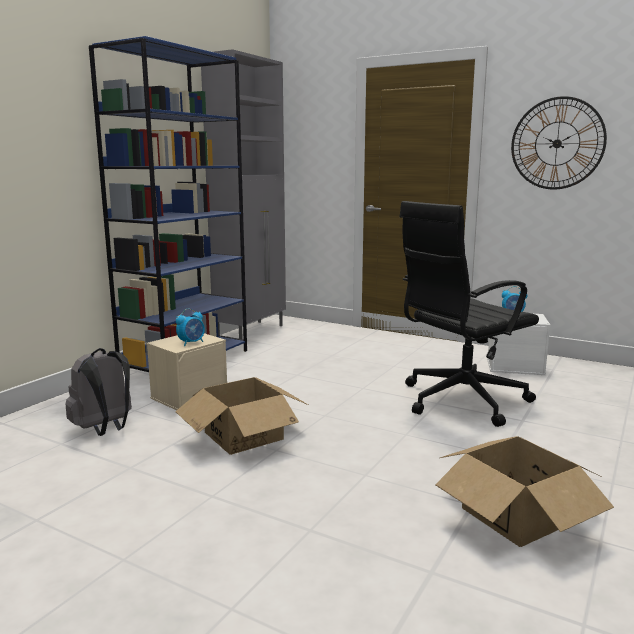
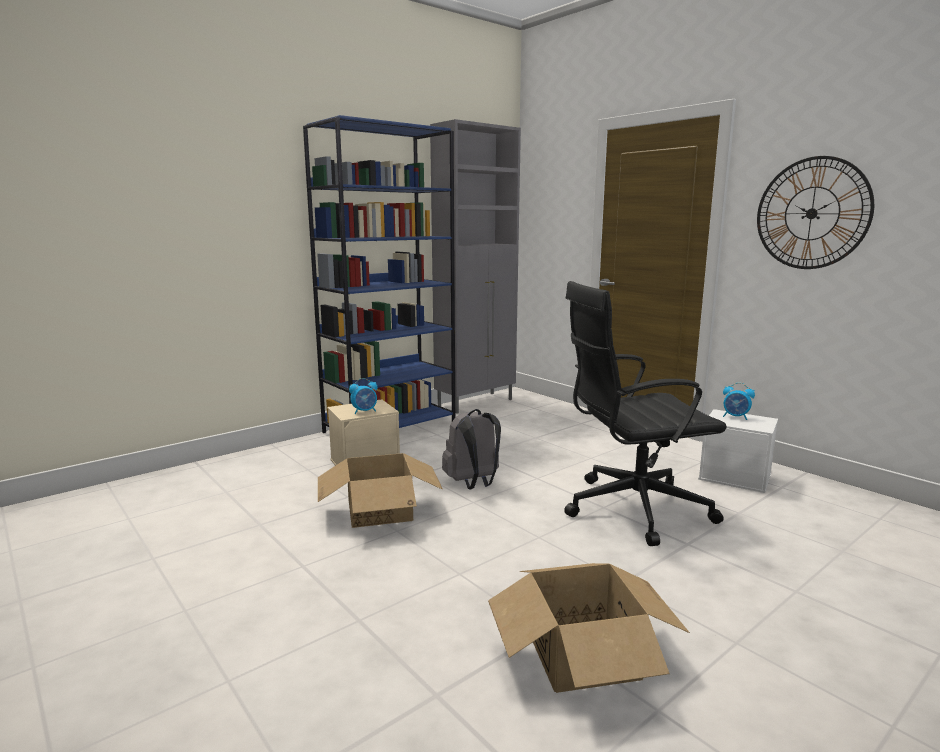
camera: 20 degrees right, 0 degrees up
(104, 429) = (270, 484): grey backpack -> grey backpack (473, 483)

